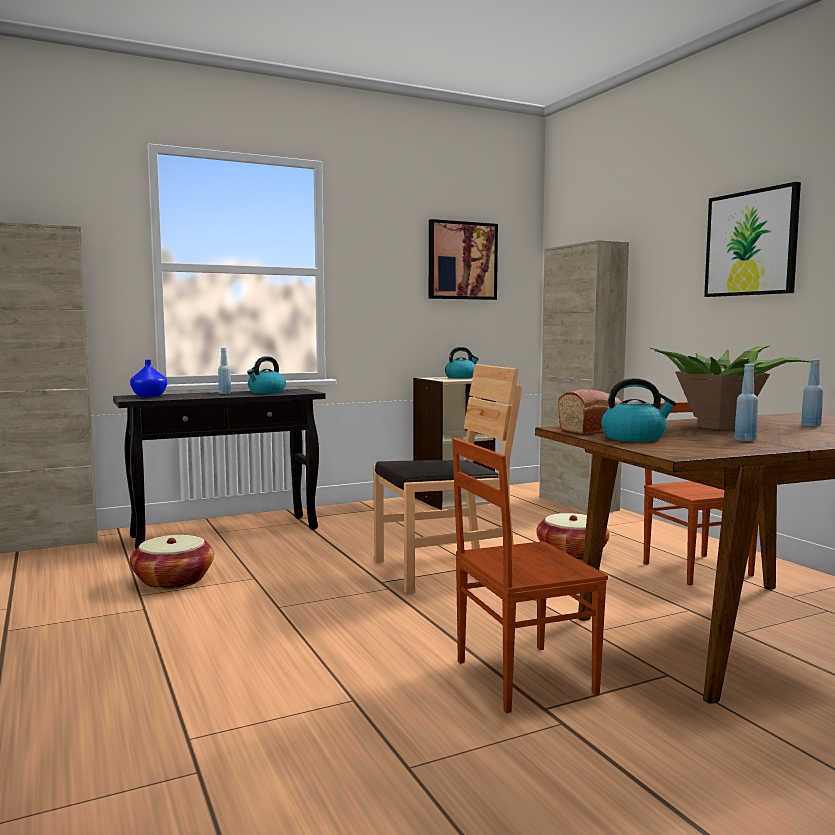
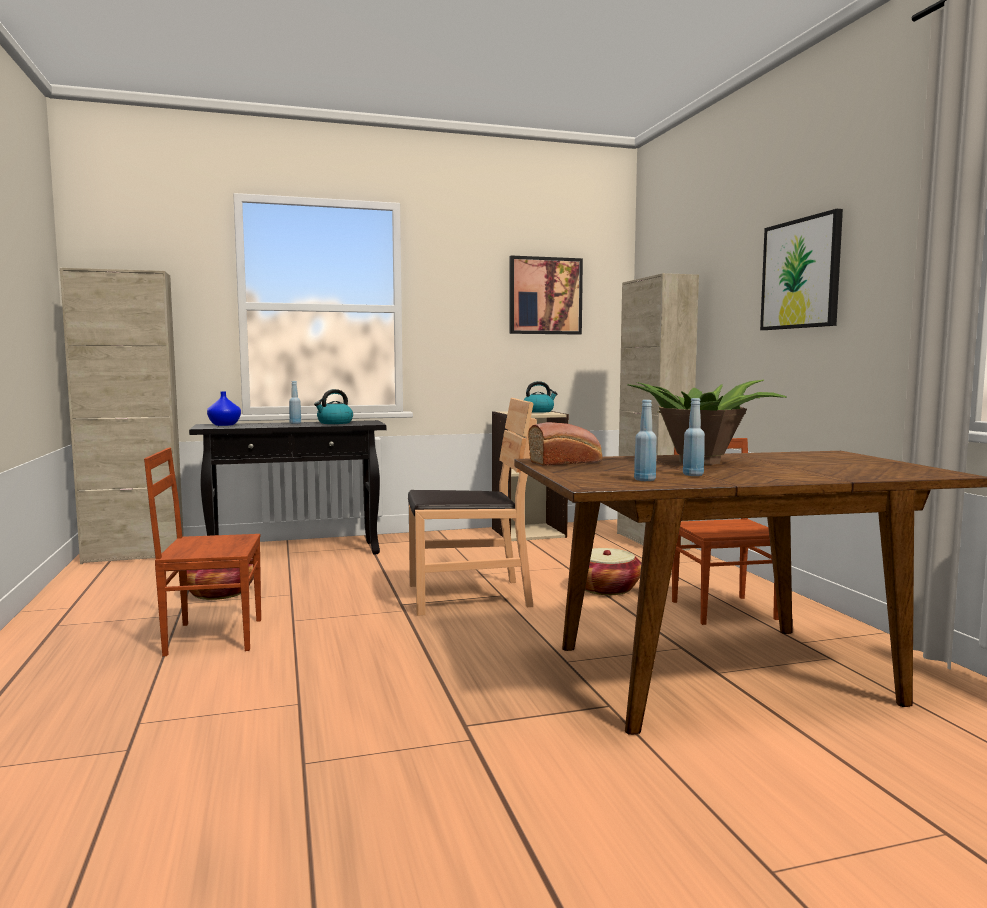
camera: 10 degrees right, 0 degrees up
(521, 677) = (466, 696): brown chair -> brown chair (213, 636)
(634, 438) = (586, 470): kettle -> none
(811, 425) = (799, 463): blue bottle -> blue bottle (645, 480)

